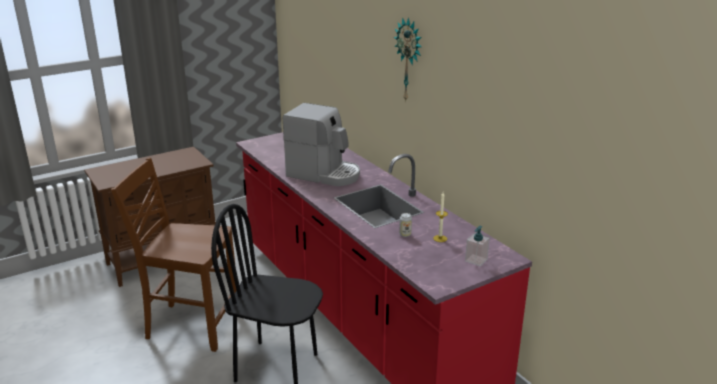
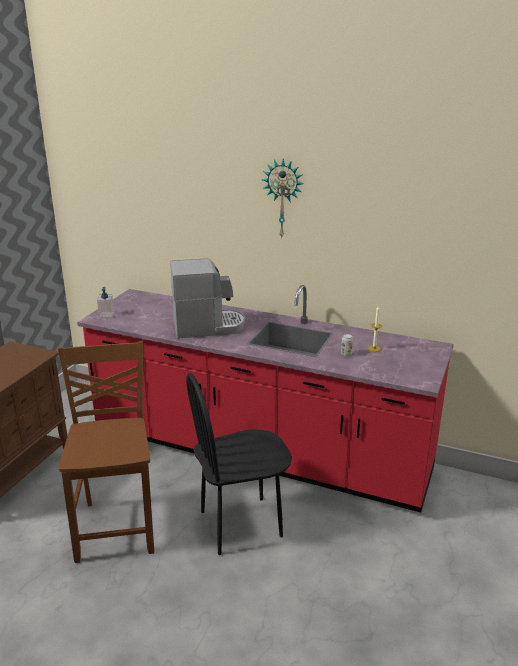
camera: 35 degrees left, 0 degrees up
(191, 325) = (117, 526): brown chair -> brown chair turned 105 degrees clockwise
(476, 260) = (420, 355): soap dispenser -> soap dispenser (106, 314)

